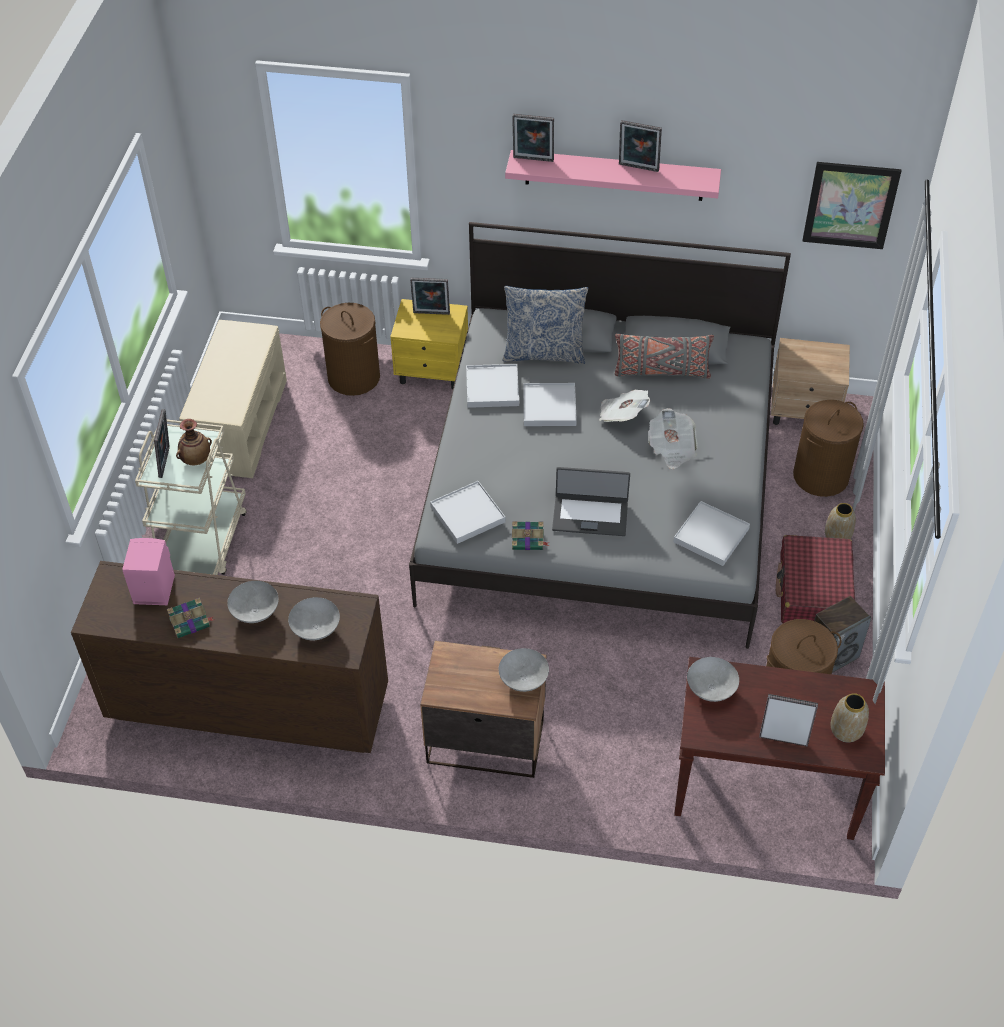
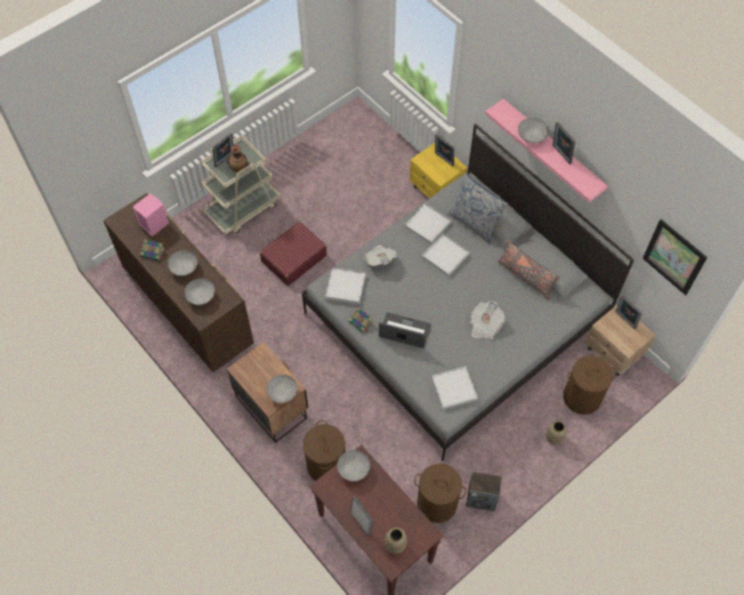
camera: 40 degrees right, 10 degrees up
(239, 423) = (316, 156): beige bench -> none
(353, 377) = (393, 167): brown laundry basket -> brown laundry basket (326, 464)
(533, 160) = (508, 112): picture frame -> picture frame (624, 320)
(587, 168) = (532, 137): none -> grey bowl
(590, 515) = (404, 331): laptop -> laptop turned 150 degrees clockwise
(622, 415) = (478, 287): newspaper -> newspaper (380, 259)
(814, 591) = (508, 457): red suitcase -> red suitcase (293, 258)

